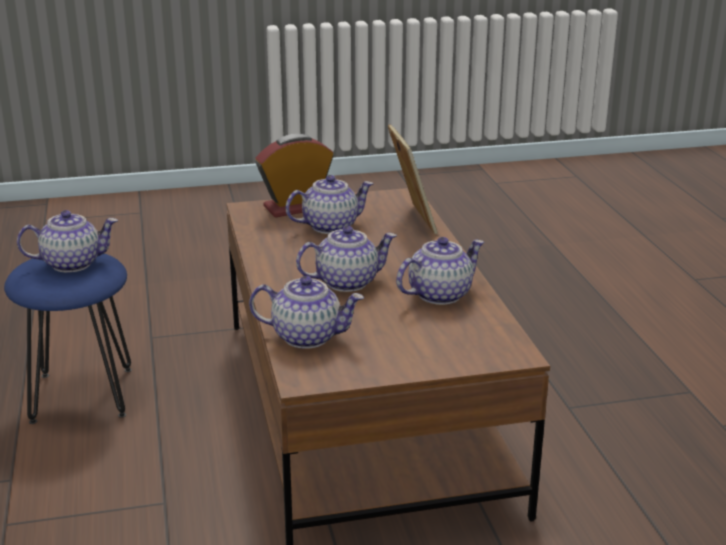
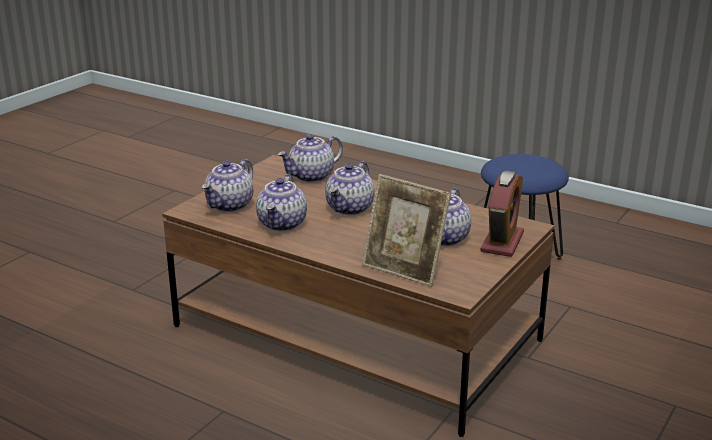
camera: 135 degrees right, 0 degrees up
(72, 263) = (528, 168): teapot -> teapot (230, 205)

